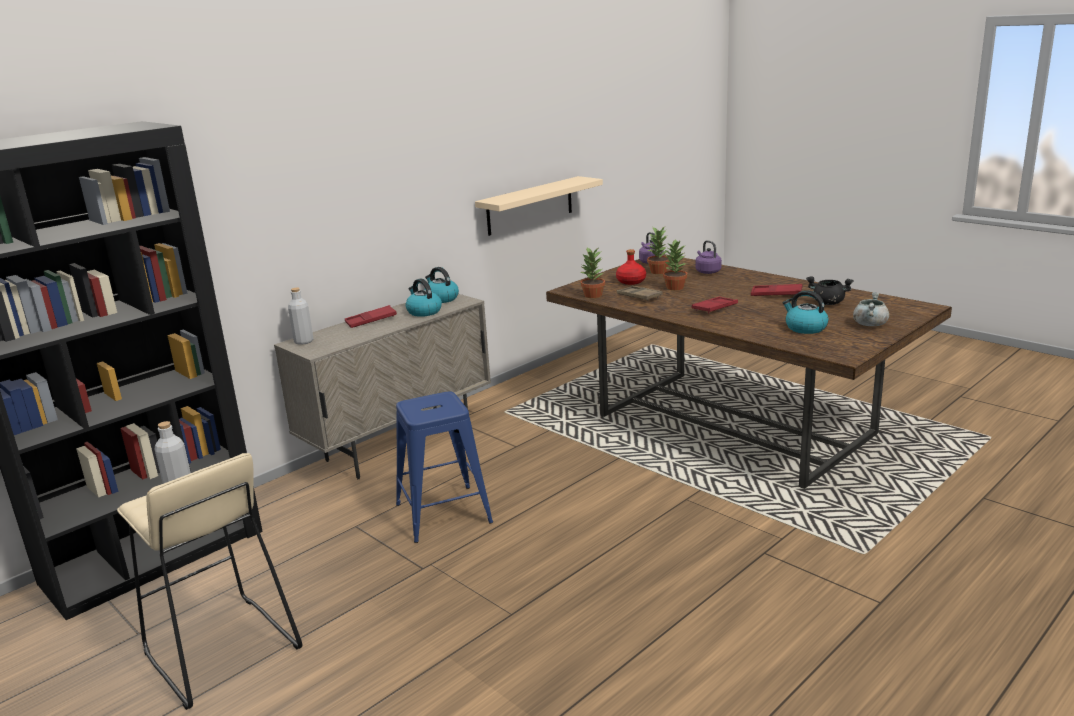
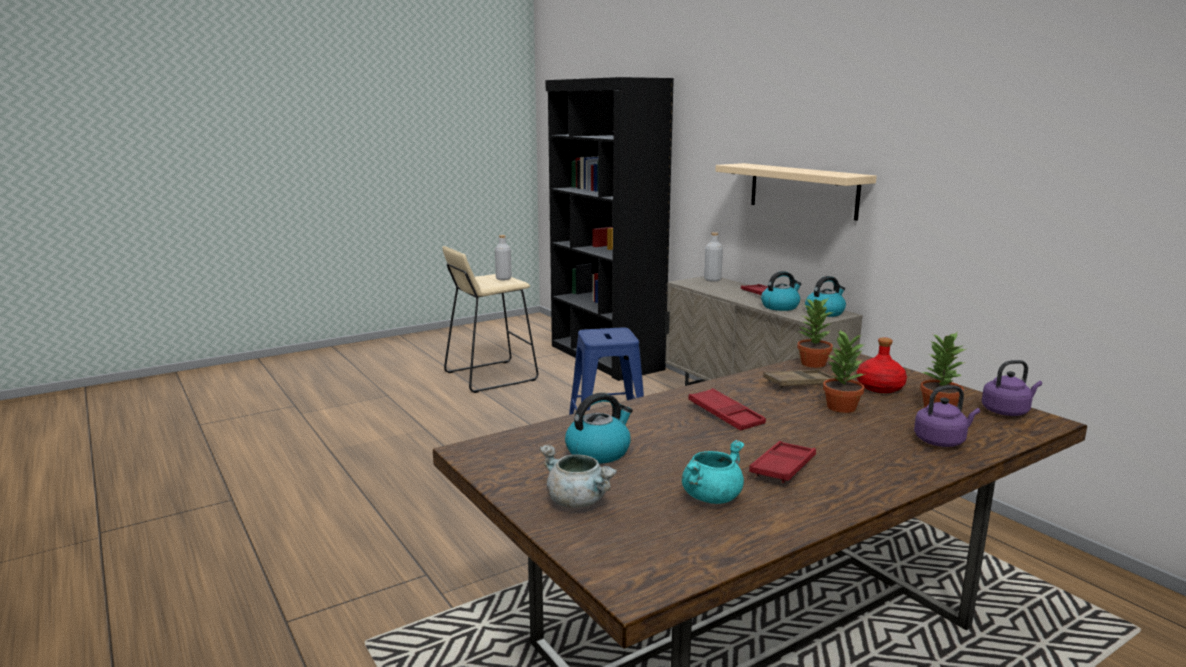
camera: 100 degrees right, 5 degrees down
(530, 205) = (1026, 271): beige shelf -> beige shelf (802, 190)
(827, 303) = (711, 496): black cooking pot -> turquoise cooking pot

